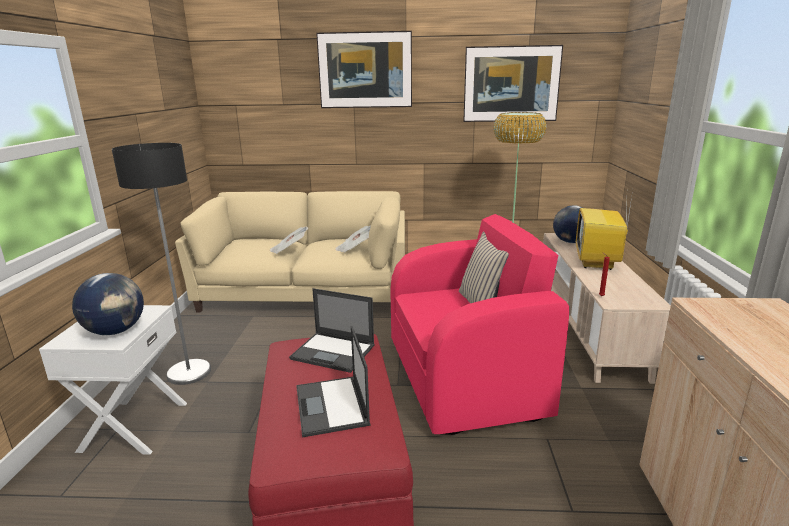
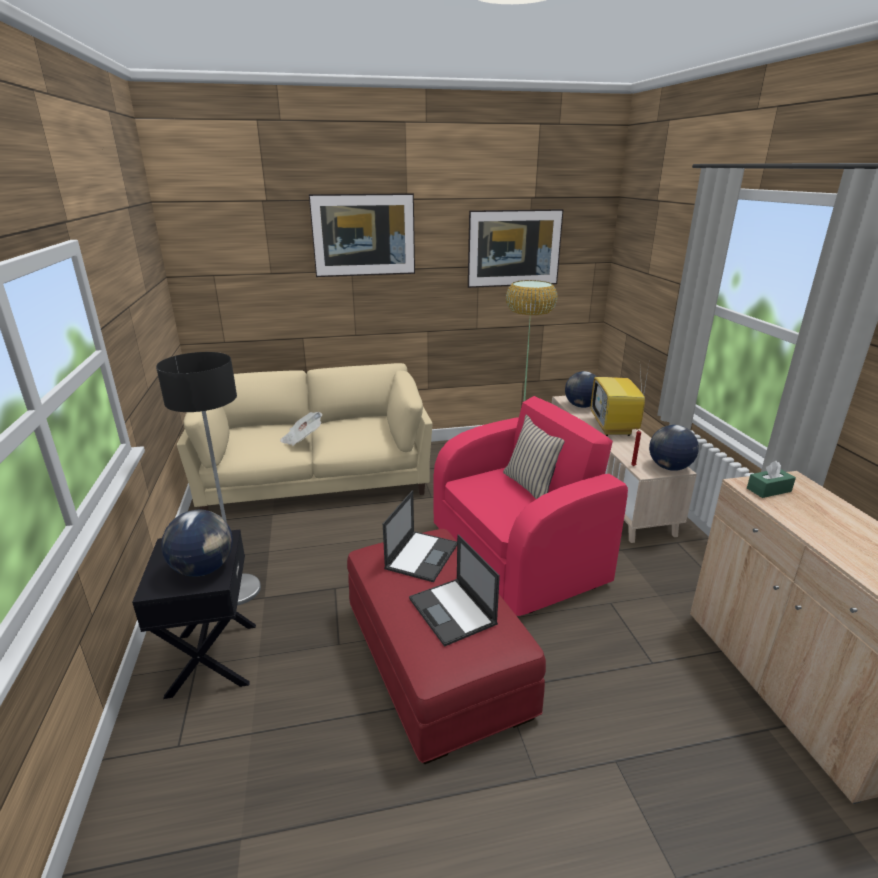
camera: 15 degrees left, 5 degrees up
(133, 426) = (211, 659): white nightstand -> black nightstand
(334, 352) = (422, 555): laptop -> laptop turned 75 degrees counterclockwise
(355, 249) = (373, 431): newspaper -> none
(643, 301) = (669, 467): none -> globe
(728, 312) = (768, 490): none -> green tissue box

